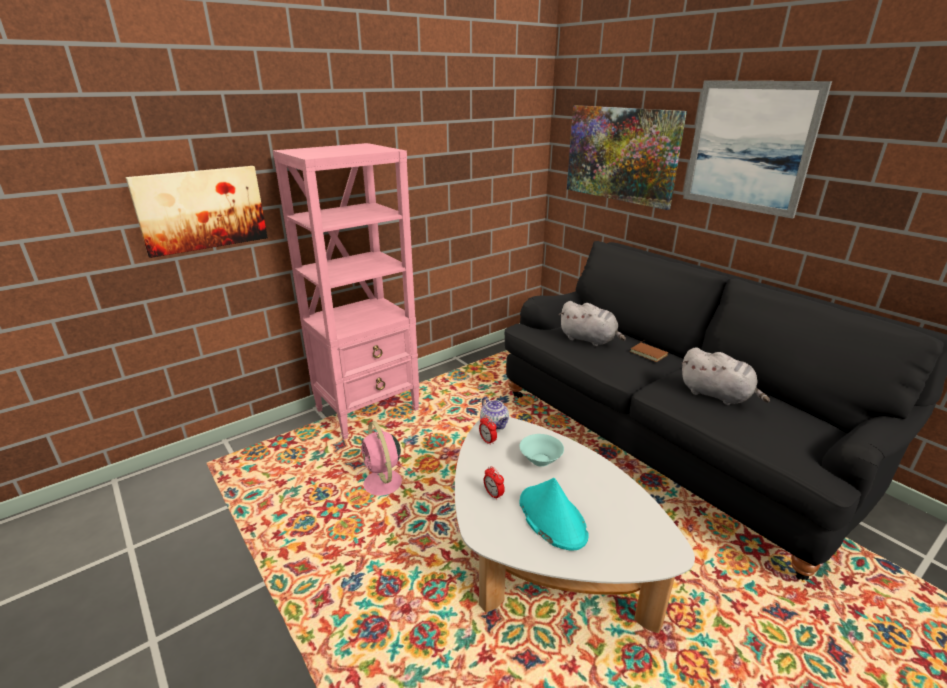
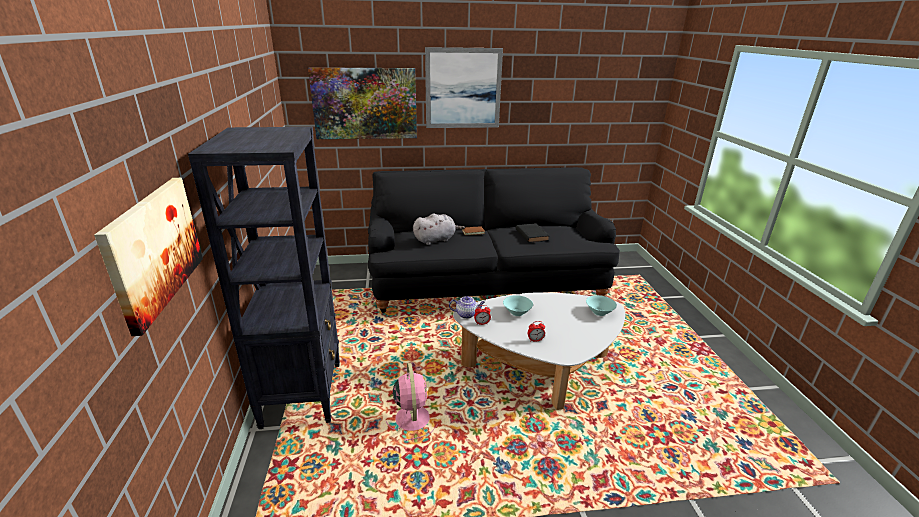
camera: 60 degrees left, 0 degrees up
(369, 410) = (303, 393): pink bookcase -> black bookcase
(383, 484) = (412, 416): pink fan -> pink fan turned 105 degrees counterclockwise
(551, 518) = (567, 328): turquoise hat -> none
(634, 541) = (599, 312): none -> turquoise bowl
(717, 395) = (531, 234): grey plush toy -> black book

